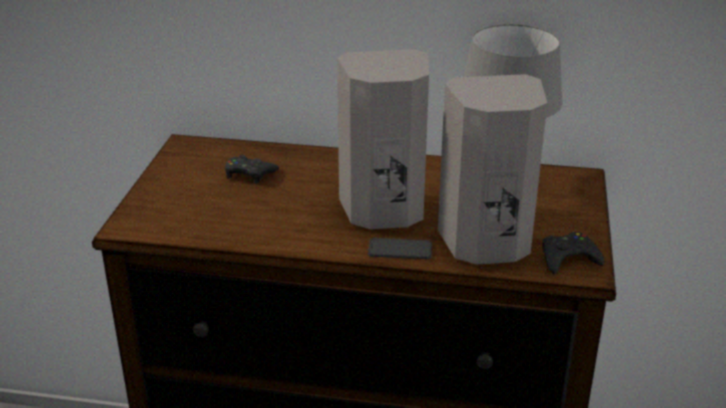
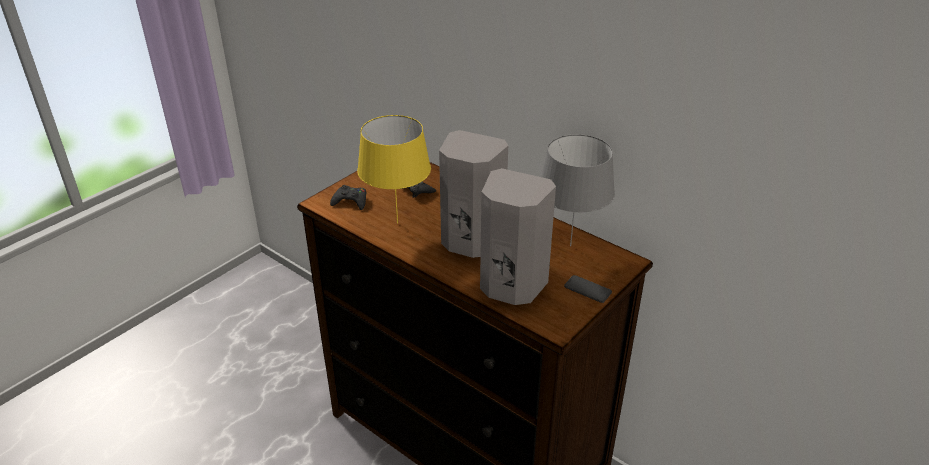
camera: 30 degrees right, 5 degrees up
(264, 218) = (397, 222): none -> yellow table lamp
(400, 249) = (455, 271): phone -> phone (587, 289)
(568, 258) = (554, 315): black game controller -> black game controller (350, 201)

